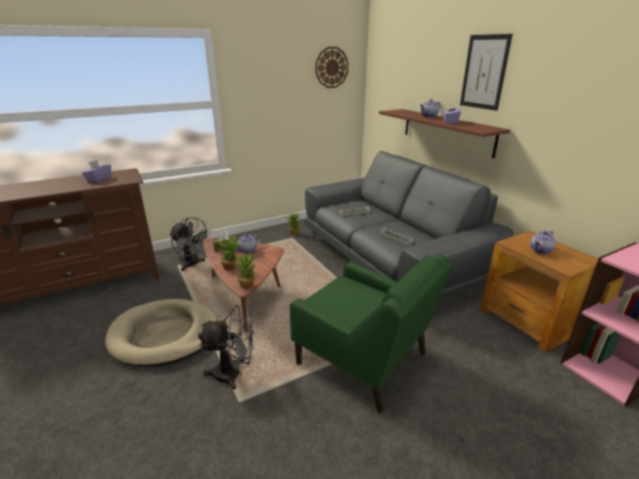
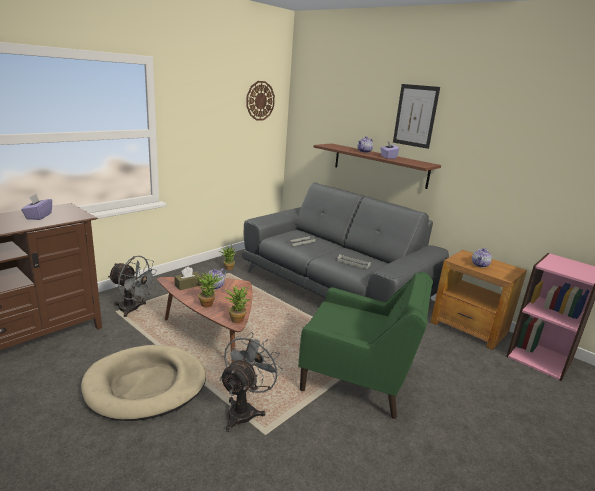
camera: 20 degrees left, 5 degrees down
(234, 374) = (245, 410): grey fan -> grey fan turned 45 degrees counterclockwise

